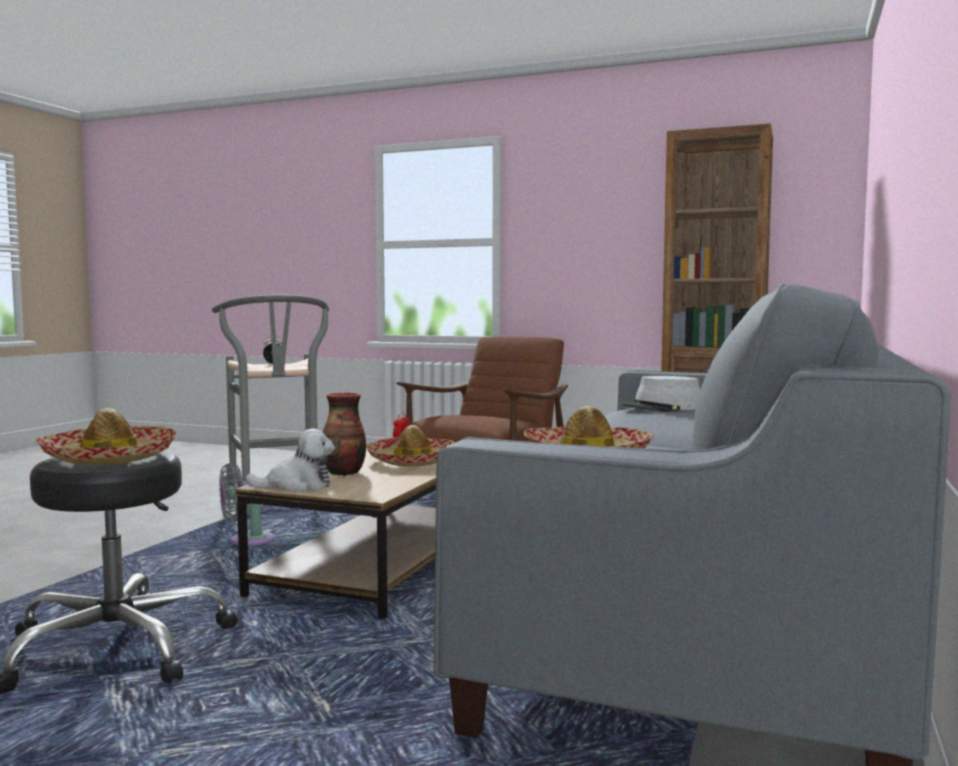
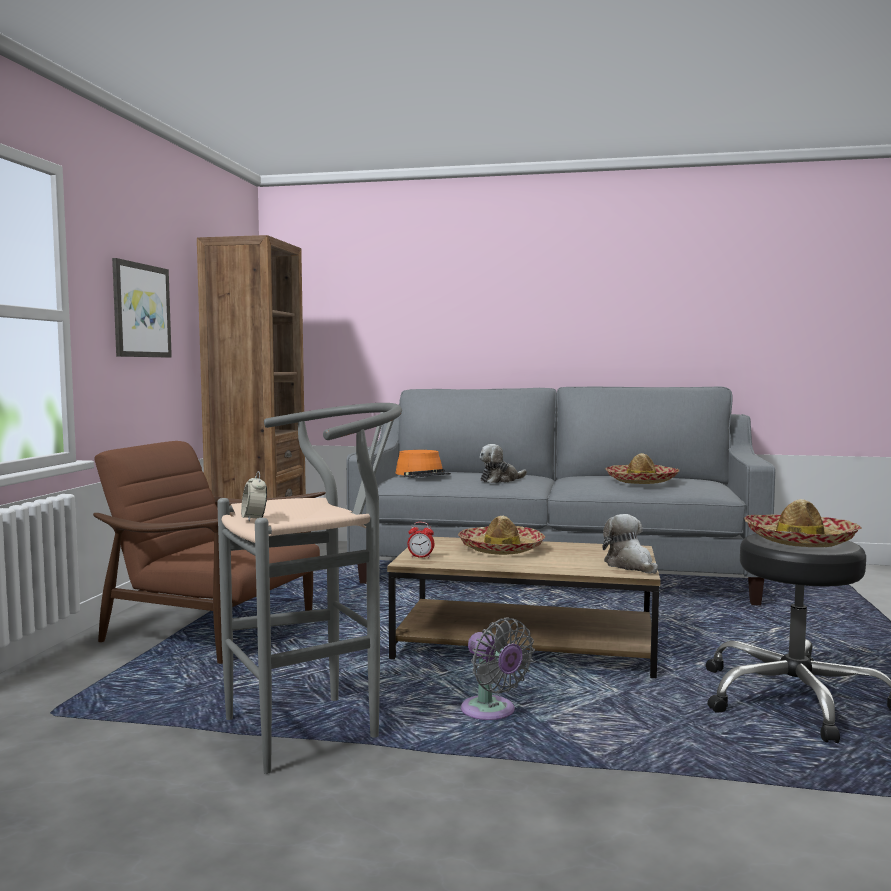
camera: 100 degrees left, 0 degrees up
(344, 473) = (569, 560): vase -> none
(590, 228) = (140, 310): none -> picture
(626, 424) = (500, 480): none -> plush toy
(662, 408) = (423, 474): grey hat -> orange hat

